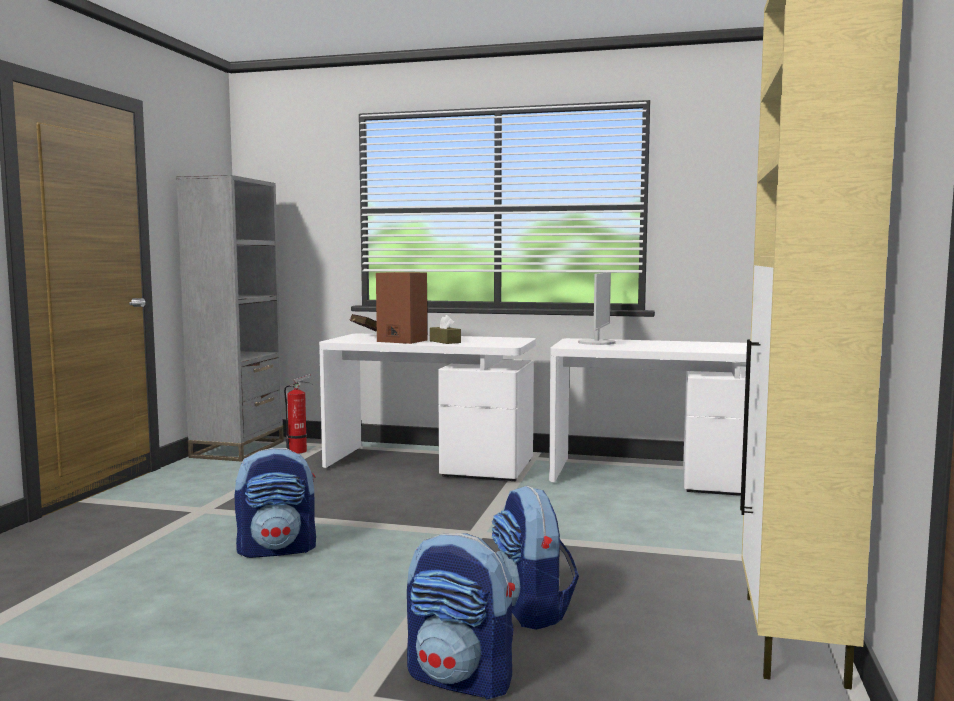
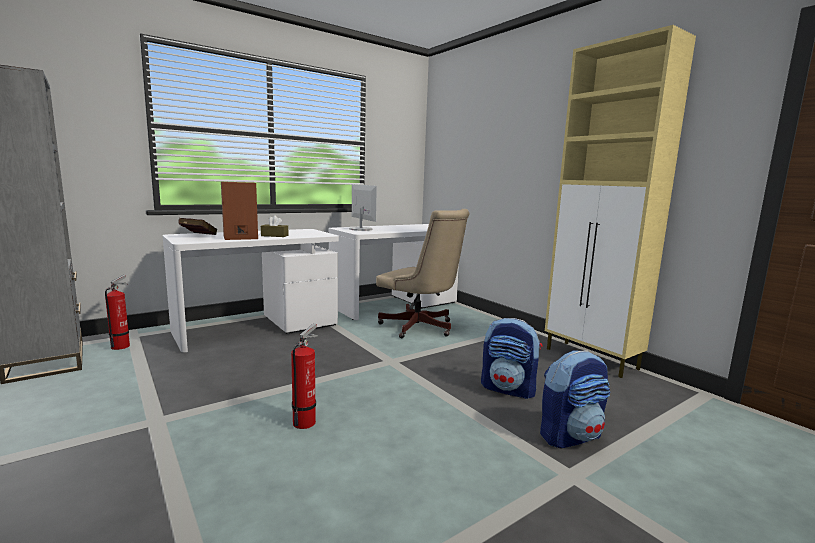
camera: 50 degrees left, 5 degrees up
(278, 549) = (306, 421): backpack -> fire extinguisher
(615, 513) = (421, 328): none -> beige office chair

